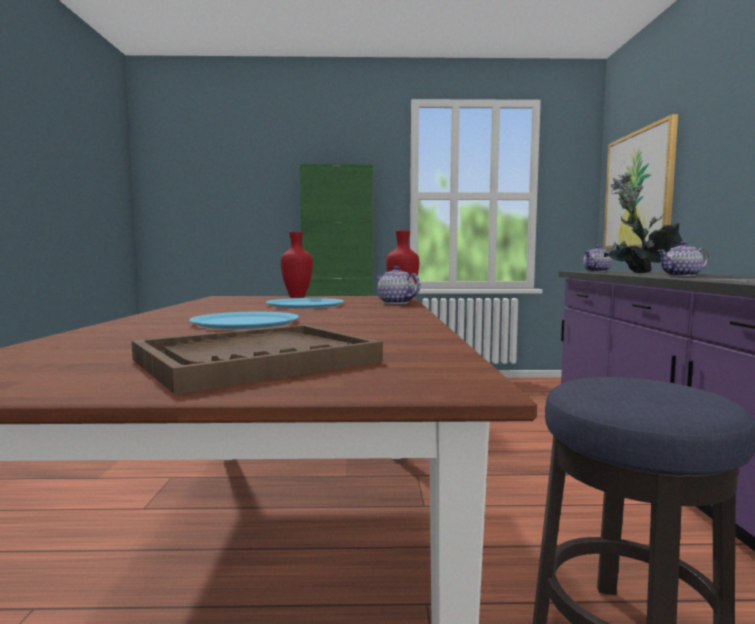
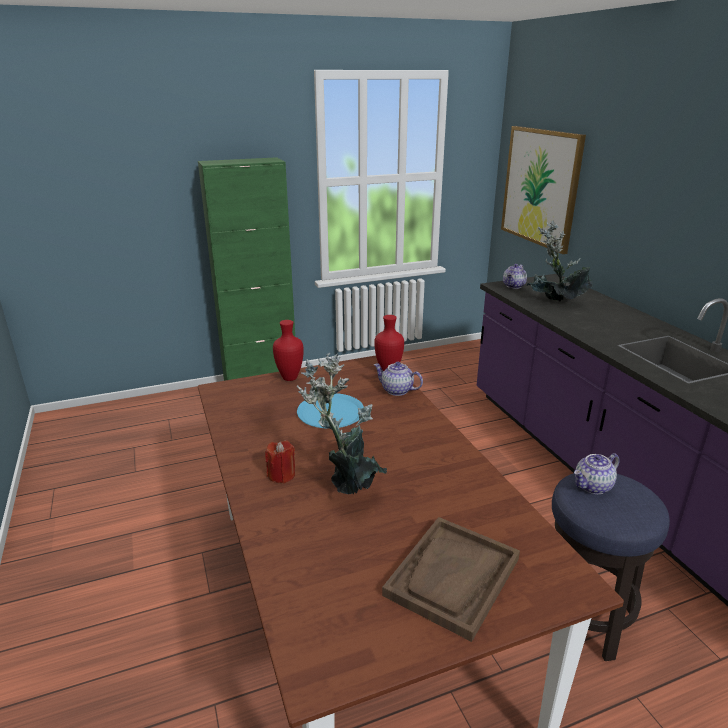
camera: 20 degrees left, 20 degrees up
(189, 316) = (281, 475): none -> red candle
(245, 322) = (348, 485): blue plate -> potted plant
(681, 275) = (592, 322): teapot -> teapot (593, 486)

